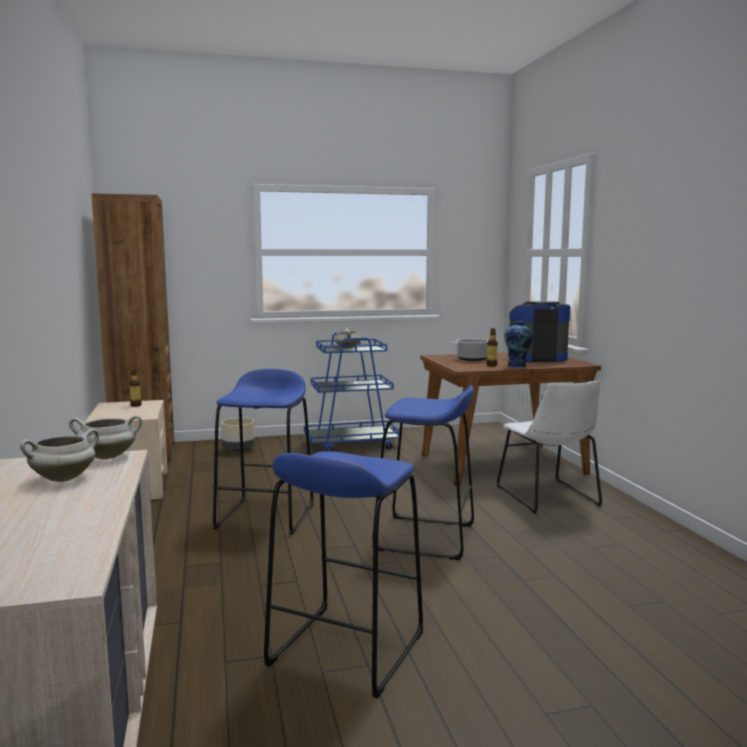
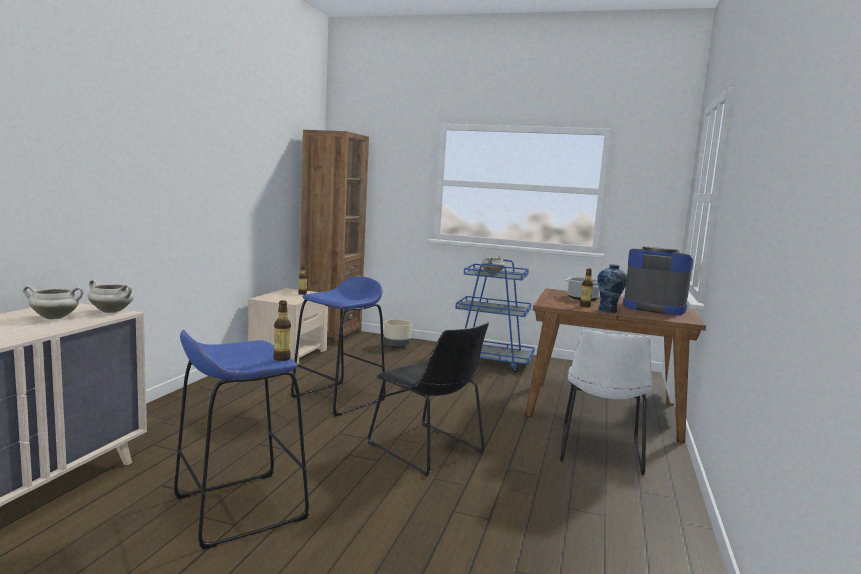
camera: 30 degrees right, 0 degrees up
(395, 462) = (282, 358): none -> bottle
(425, 537) = (429, 449): blue stool -> black chair

